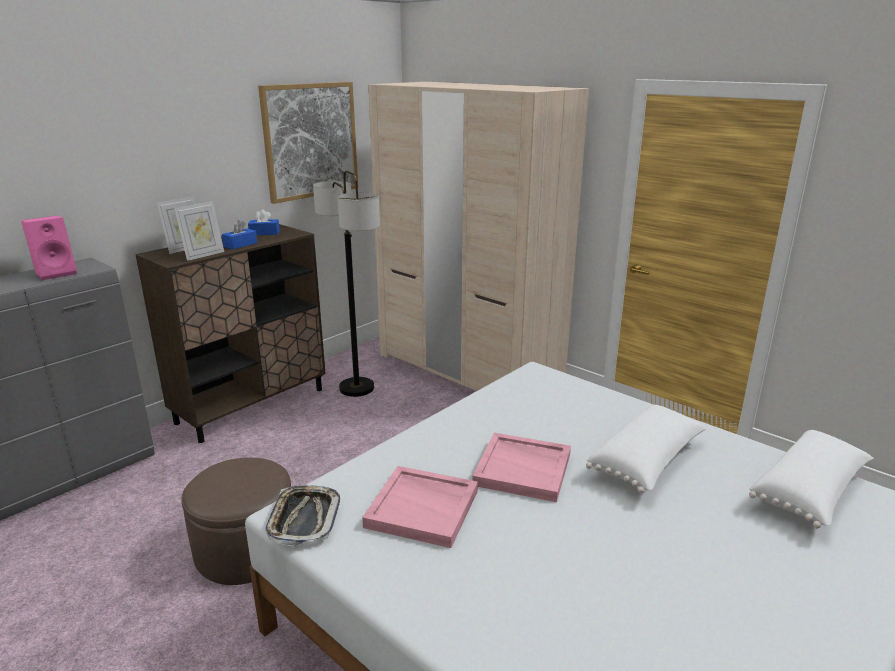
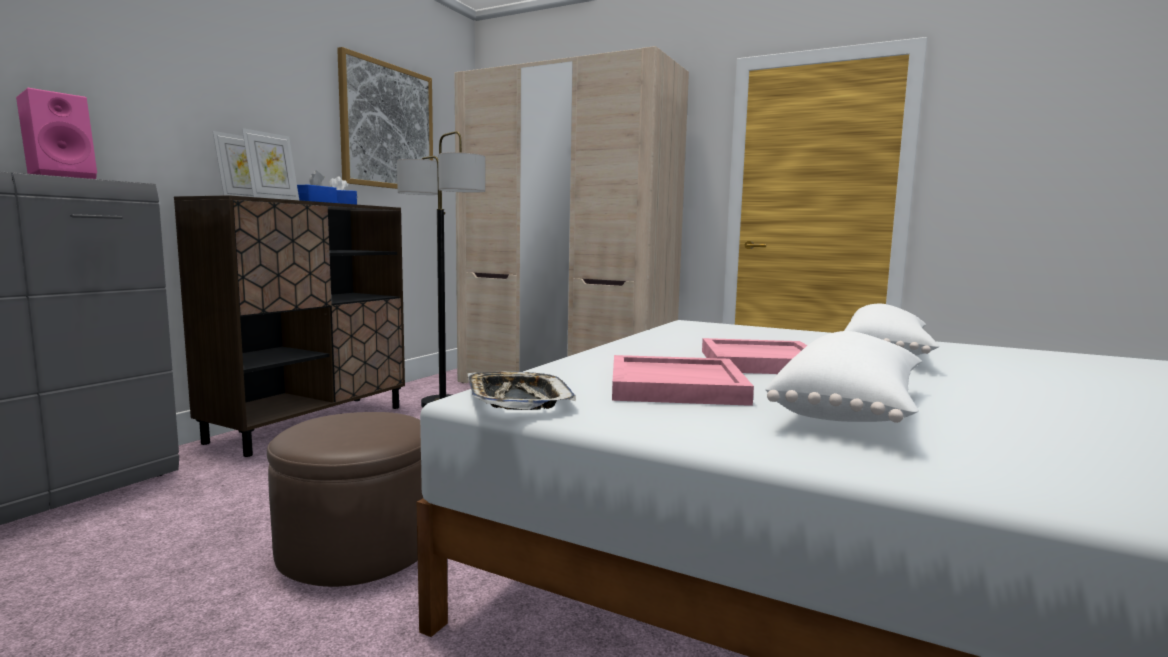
camera: 15 degrees left, 15 degrees down
(810, 492) = (1069, 361): white pillow -> white pillow (852, 409)

